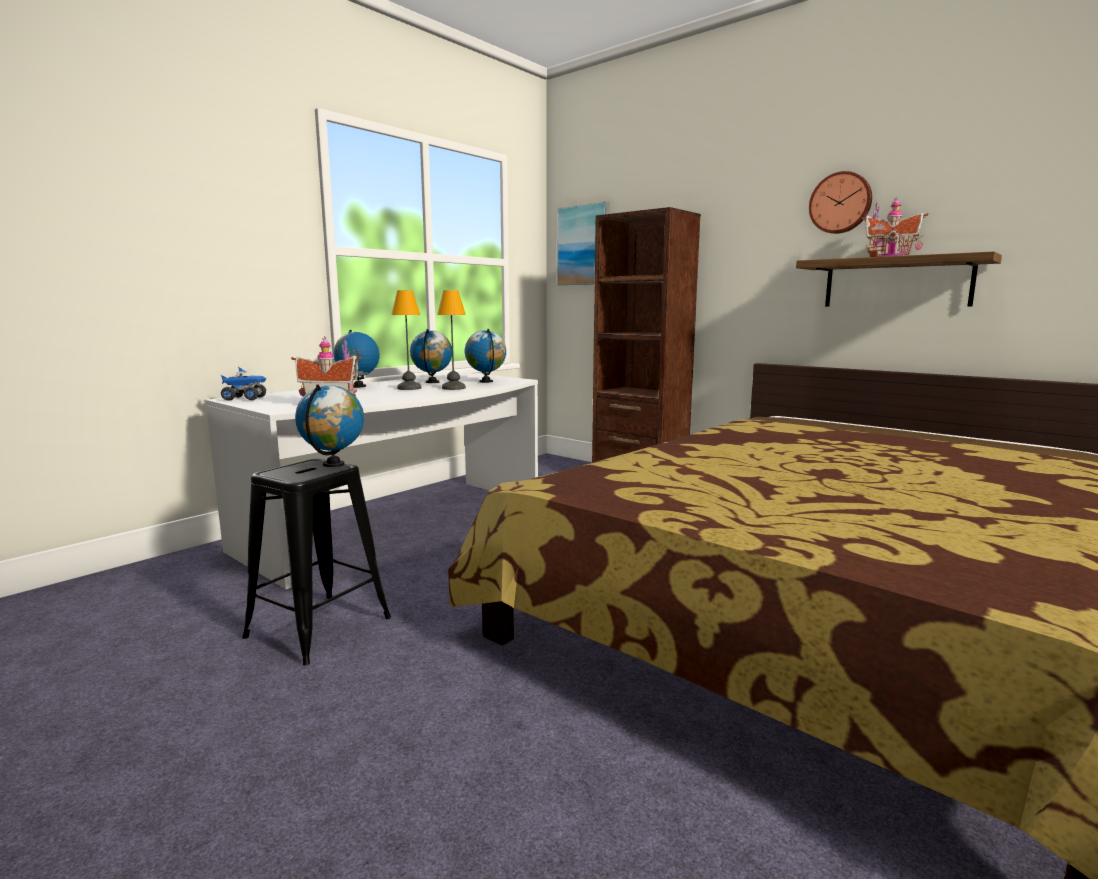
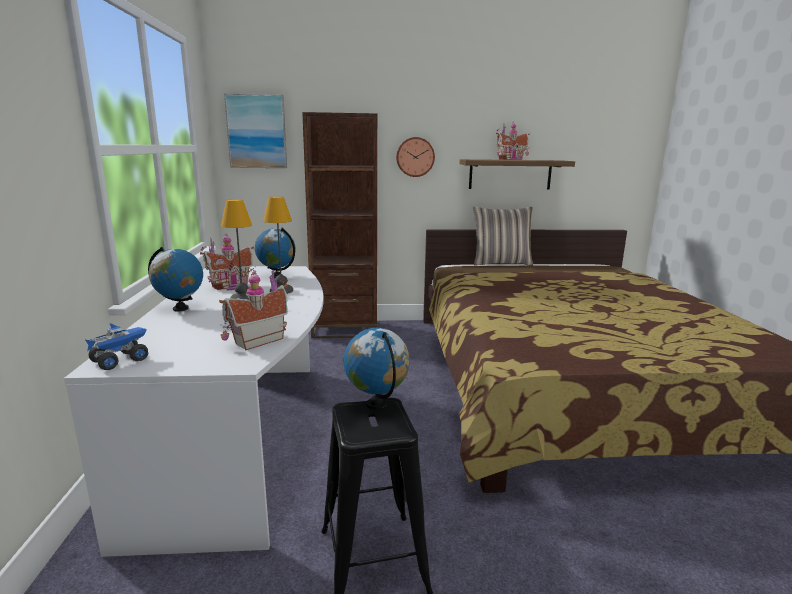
camera: 45 degrees left, 5 degrees up
(432, 382) = (232, 286): globe -> toy house
(840, 203) = (476, 120): wall clock -> wall clock (415, 157)
(866, 423) = (501, 263): none -> pillow

